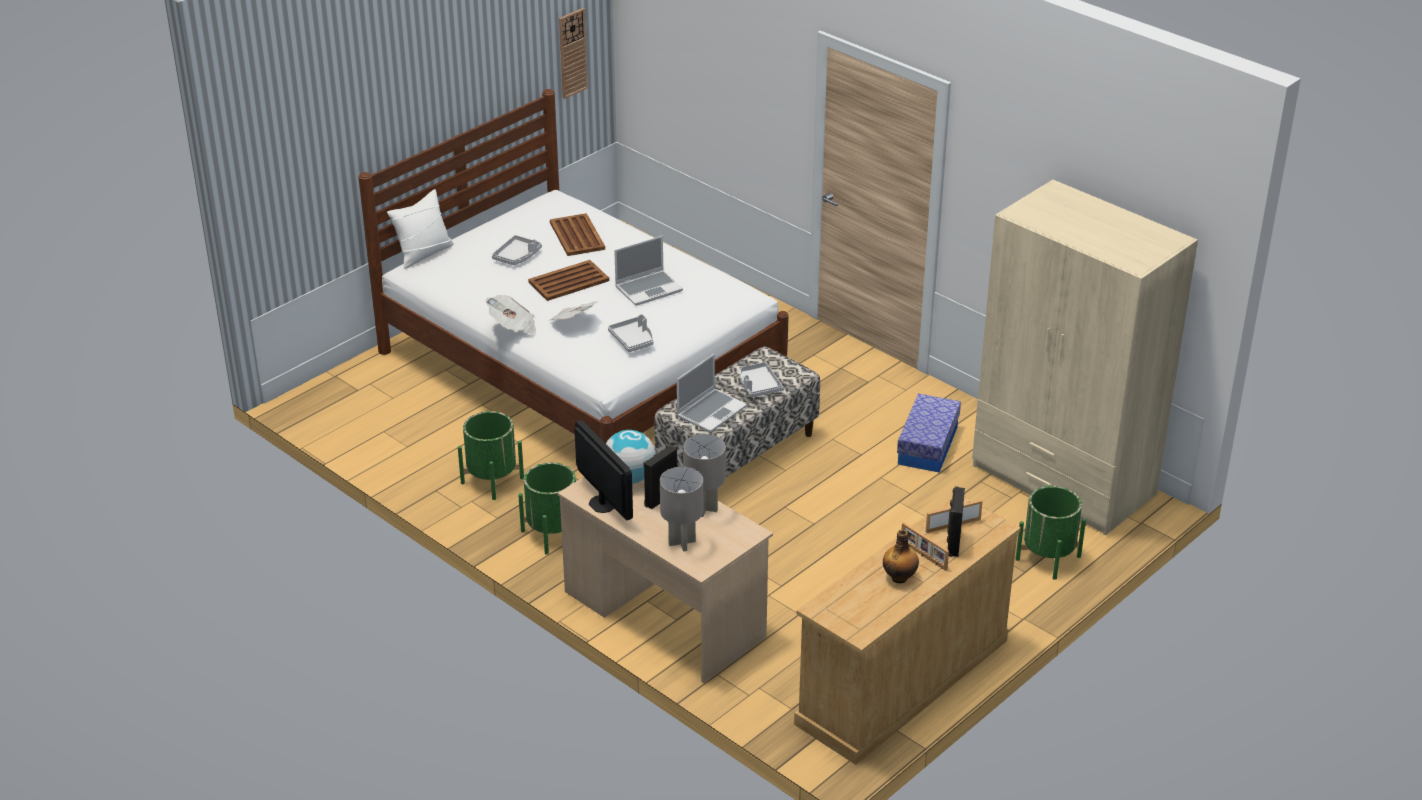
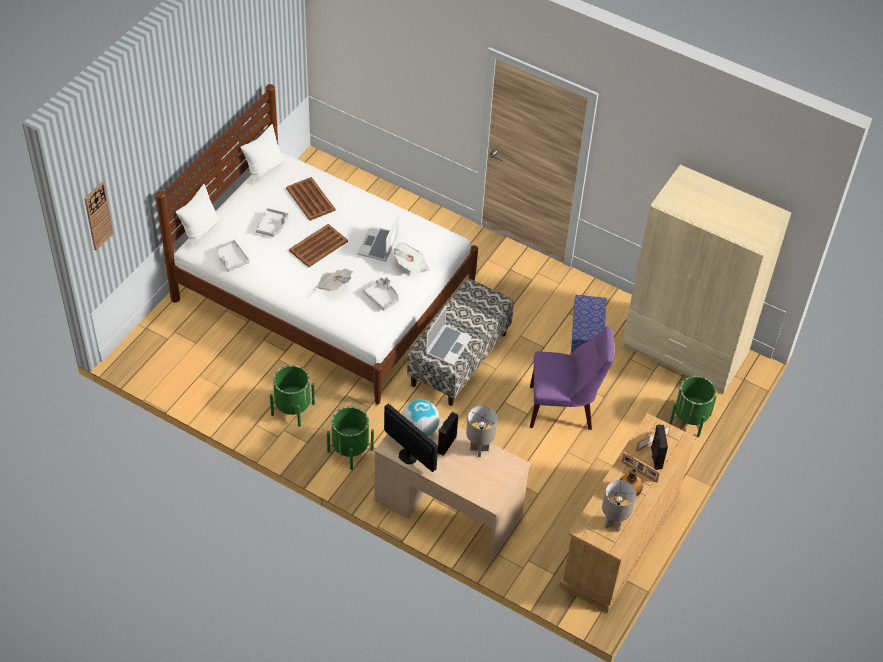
camera: 15 degrees left, 15 degrees up
(513, 326) = (291, 296): newspaper -> newspaper (411, 265)
(530, 203) = (264, 169): none -> white pillow
(572, 53) = (281, 51): wall clock -> wall clock (98, 216)
(649, 288) = (378, 245): laptop -> laptop turned 150 degrees clockwise
(682, 542) = (473, 482): grey table lamp -> grey table lamp (613, 523)
(758, 386) = (474, 317): grey tray -> grey tray (231, 259)
(868, 524) = (564, 408): none -> purple chair

